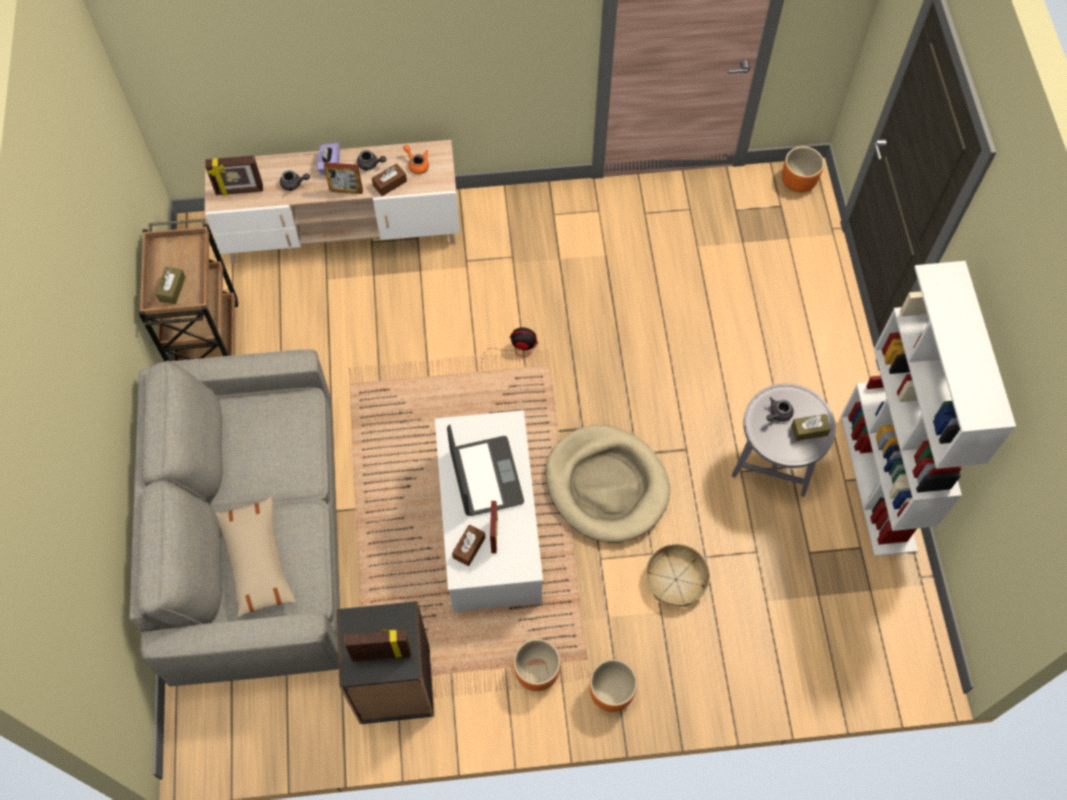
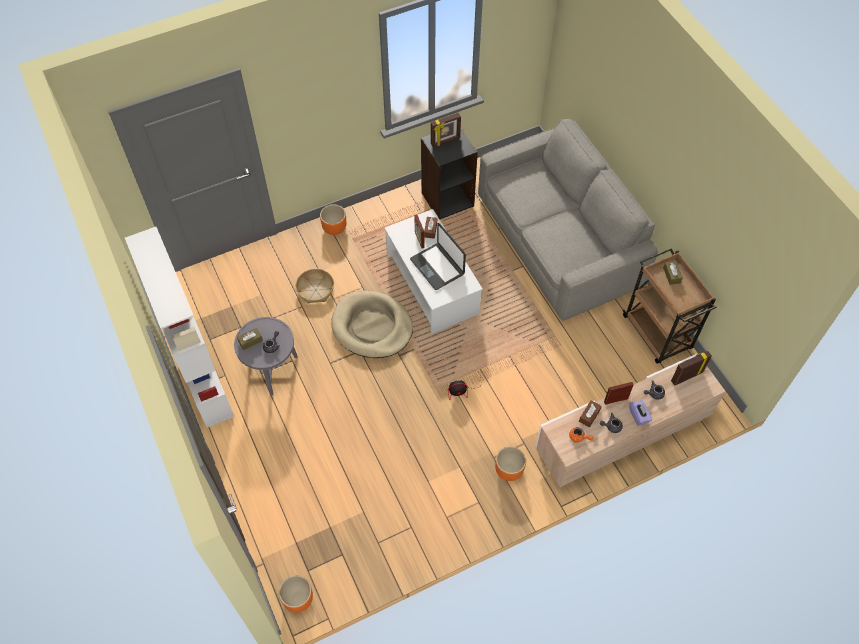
camera: 160 degrees right, 5 degrees down
(257, 561) = (537, 187): beige pillow -> none
(537, 671) = (376, 225): orange planter -> orange planter (508, 470)

